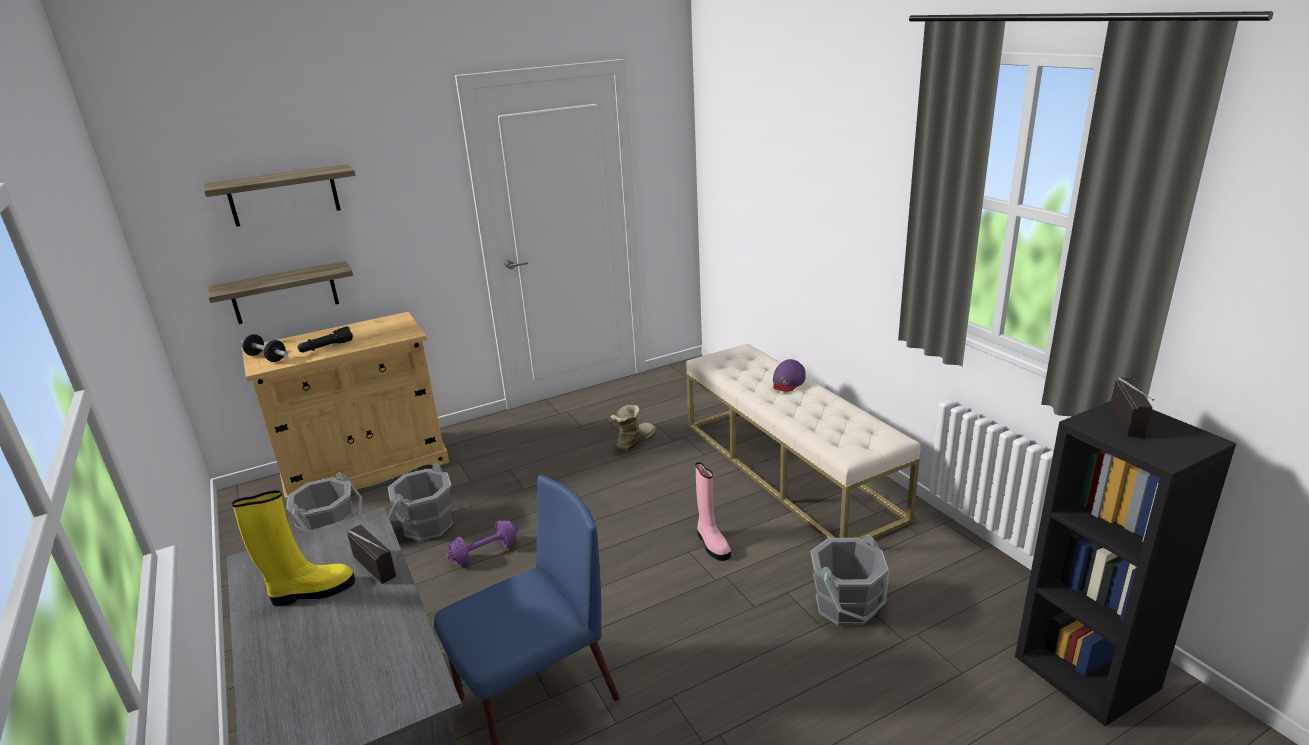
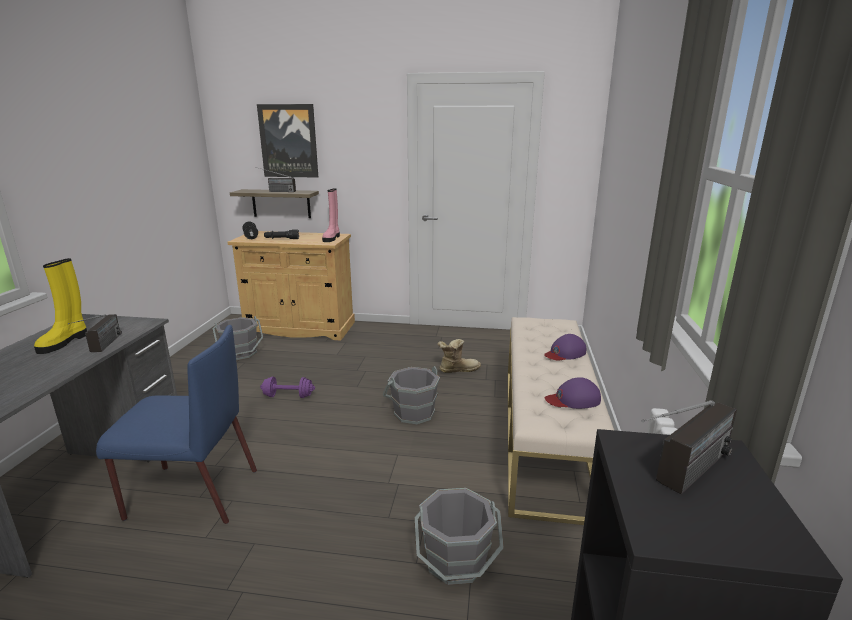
camera: 35 degrees right, 5 degrees down
(283, 195) = (288, 141): shelf -> picture
(284, 277) = (275, 191): none -> radio
(311, 592) = (64, 342): yellow boot -> yellow boot turned 90 degrees clockwise
(426, 525) = (284, 368): grey bucket -> grey bucket (413, 412)
(712, 544) = (419, 457): pink boot -> pink boot (331, 238)
(851, 421) = (573, 399): none -> purple cap

